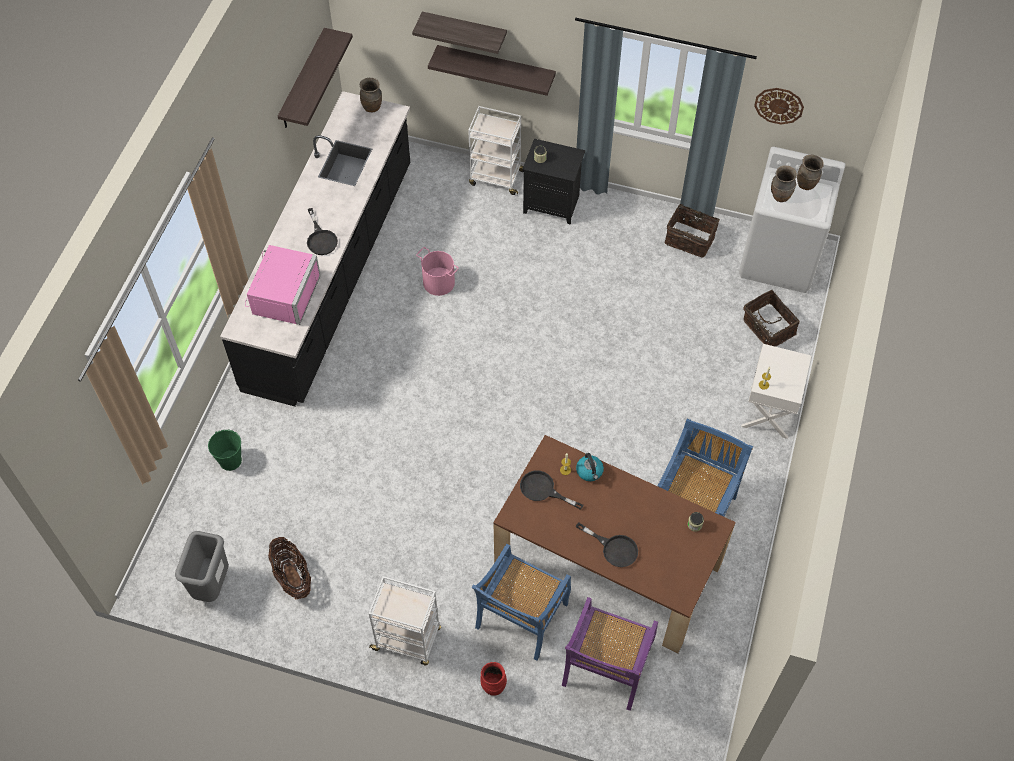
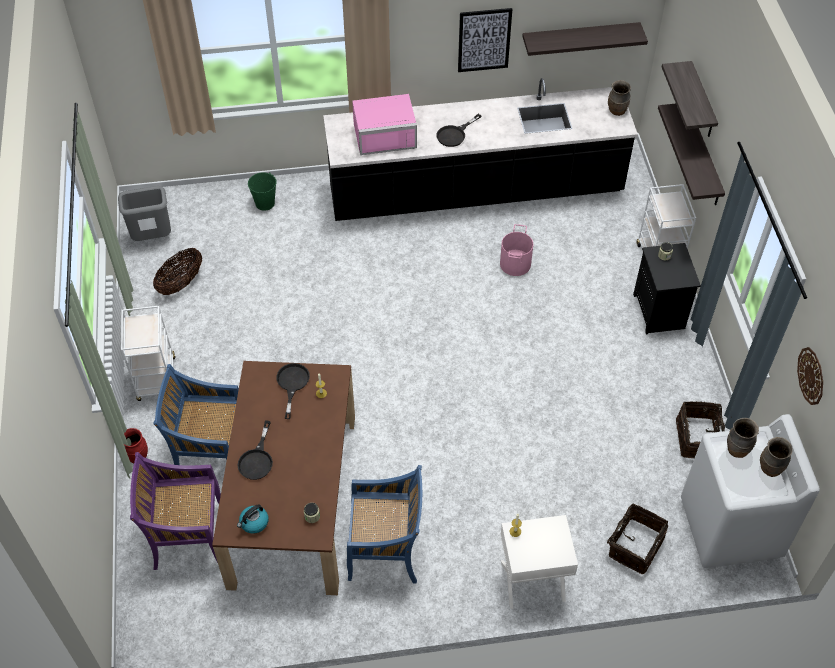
camera: 65 degrees right, 5 degrees down
(262, 149) = (484, 40): none -> picture
(590, 471) = (329, 412): kettle -> kettle (254, 523)

